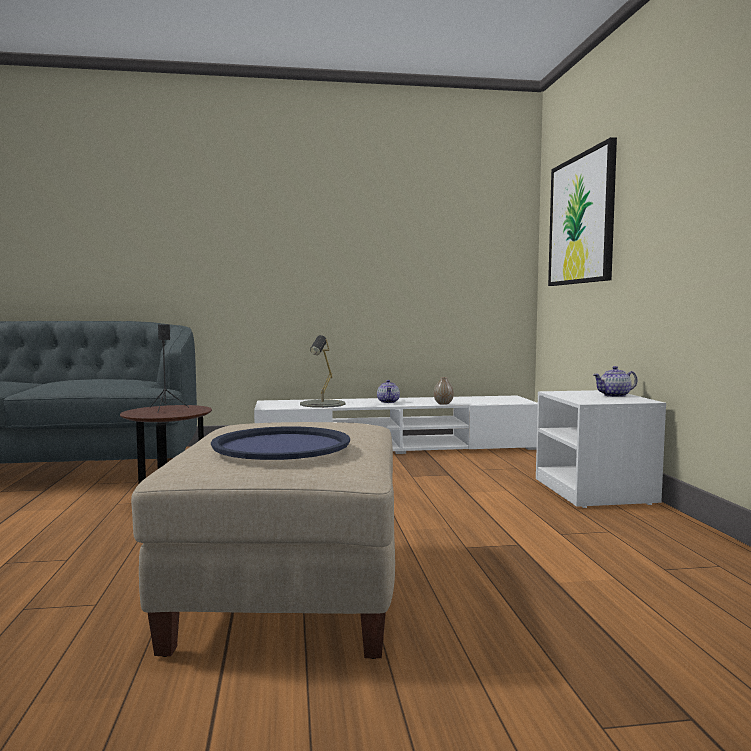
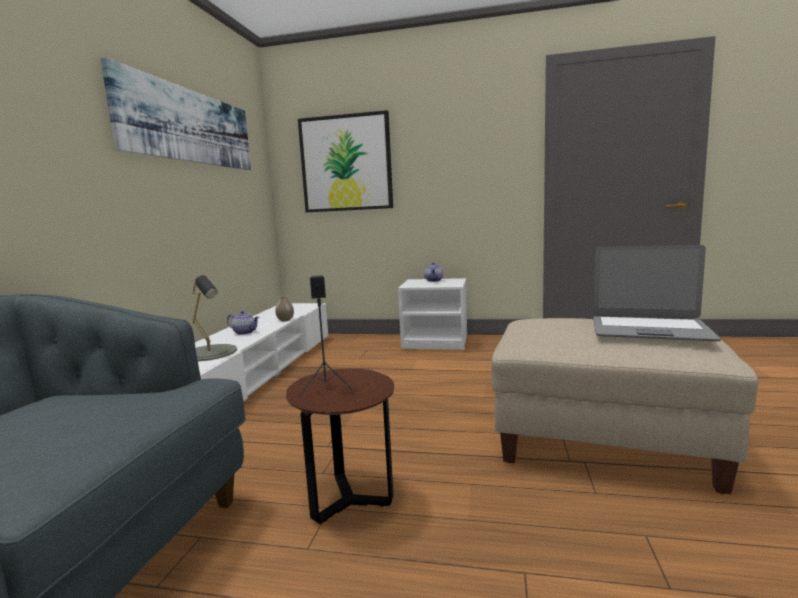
camera: 70 degrees left, 5 degrees up
(282, 445) = (649, 330): blue tray -> laptop
(390, 204) = (190, 126): none -> picture

